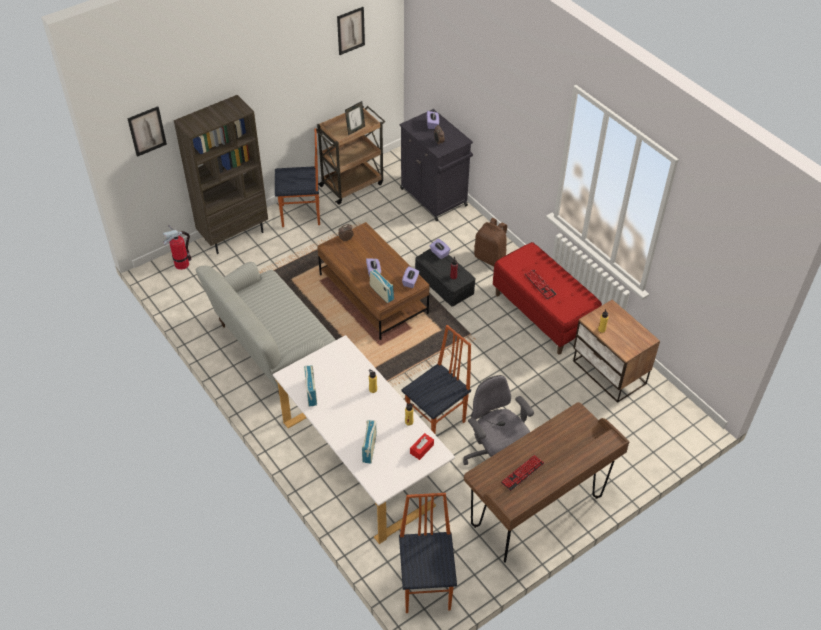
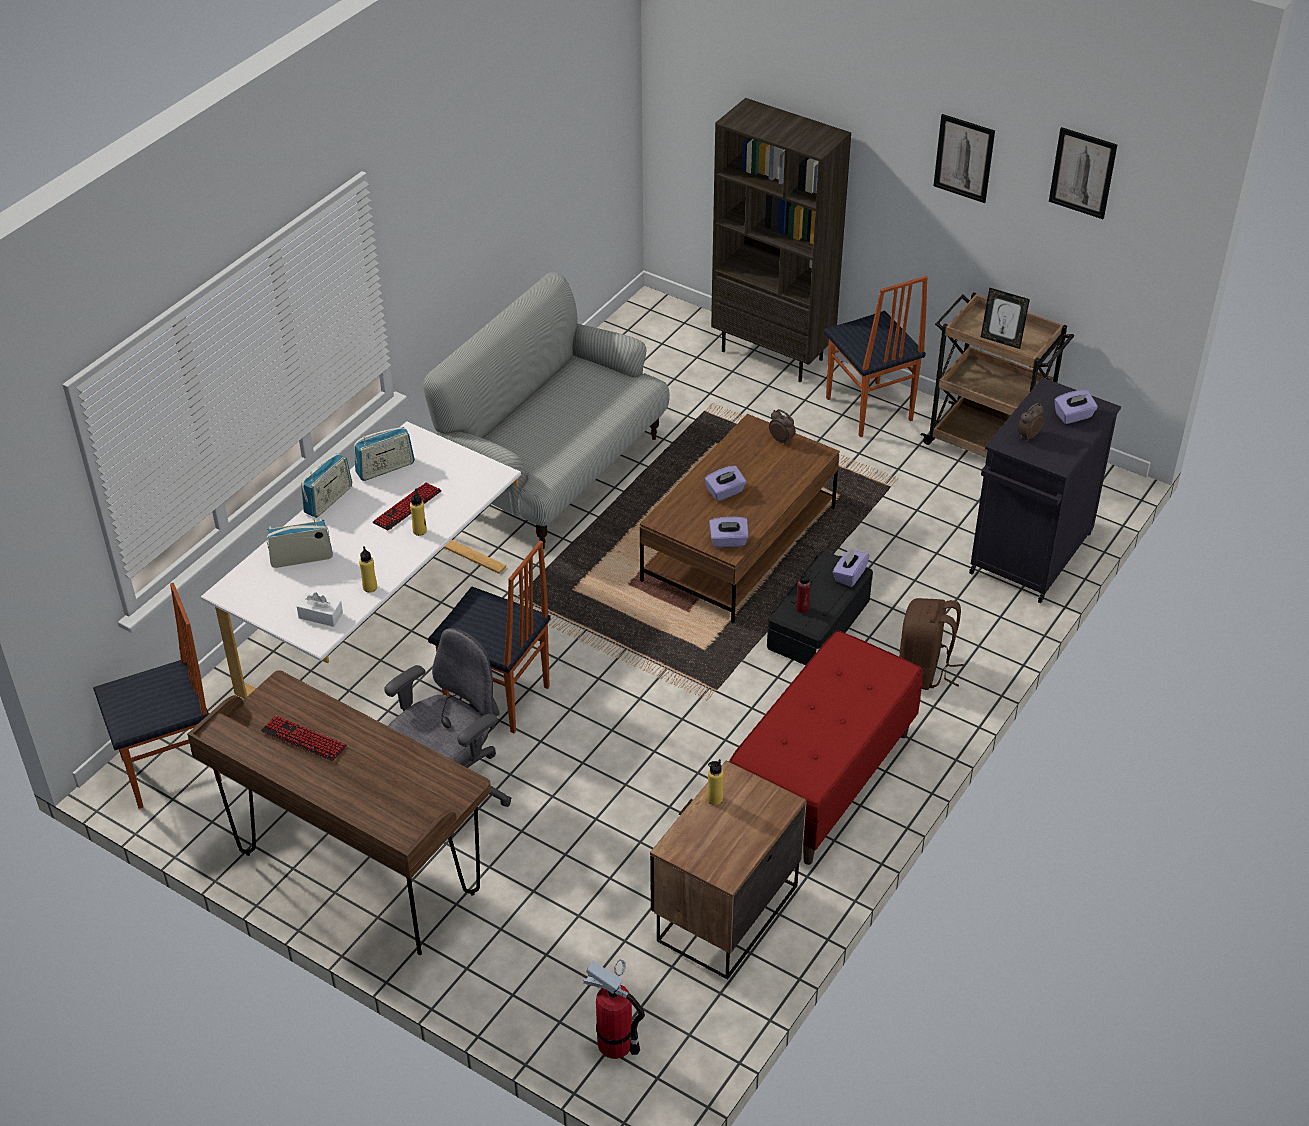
camera: 70 degrees right, 5 degrees down
(147, 131) = (706, 86): picture -> picture (964, 158)
(182, 264) = (678, 325): fire extinguisher -> fire extinguisher (615, 1043)
(381, 293) = (682, 514): radio -> radio (328, 500)
(421, 449) = (320, 615): red tissue box -> white tissue box
(540, 284) = (811, 703): keyboard -> keyboard (407, 507)

